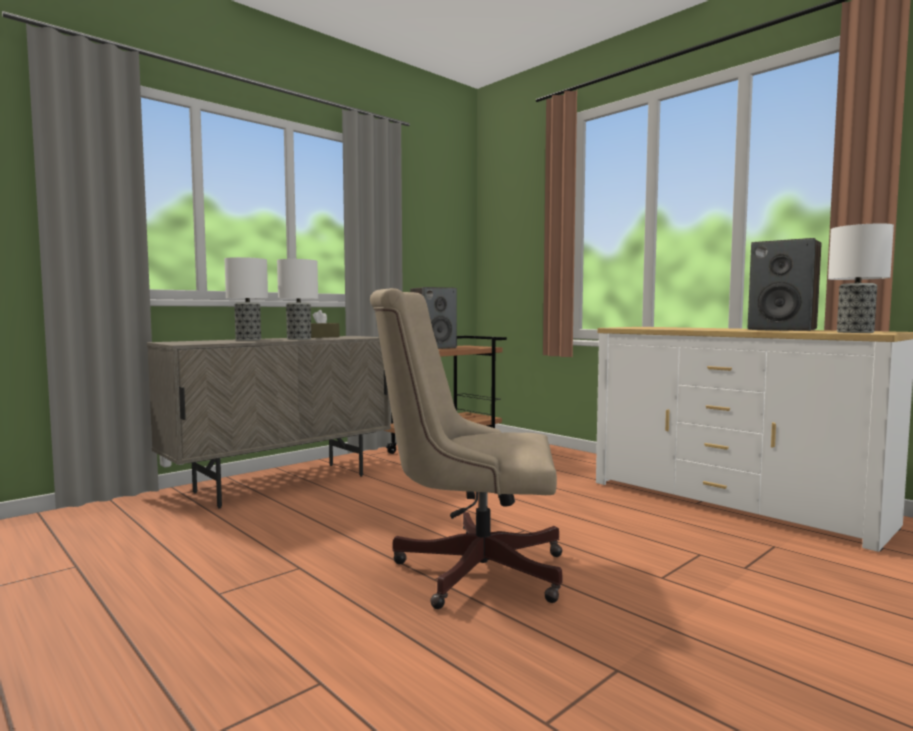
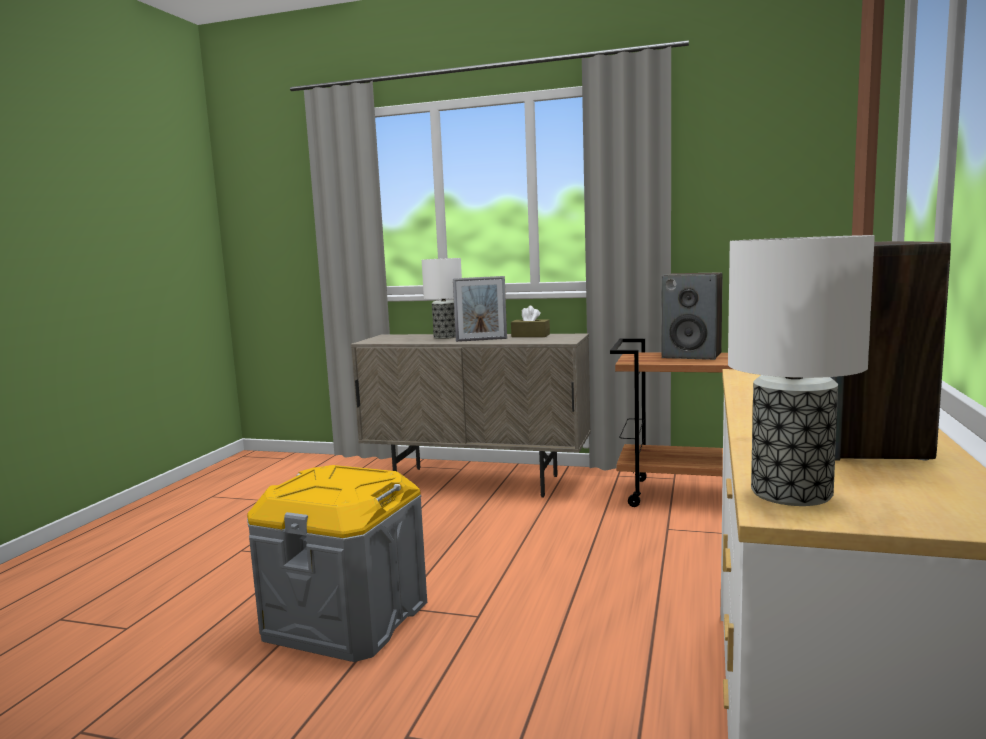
camera: 60 degrees right, 5 degrees up
(299, 339) = (481, 340): table lamp -> picture frame
(469, 569) = (346, 619): beige office chair -> grey storage box

